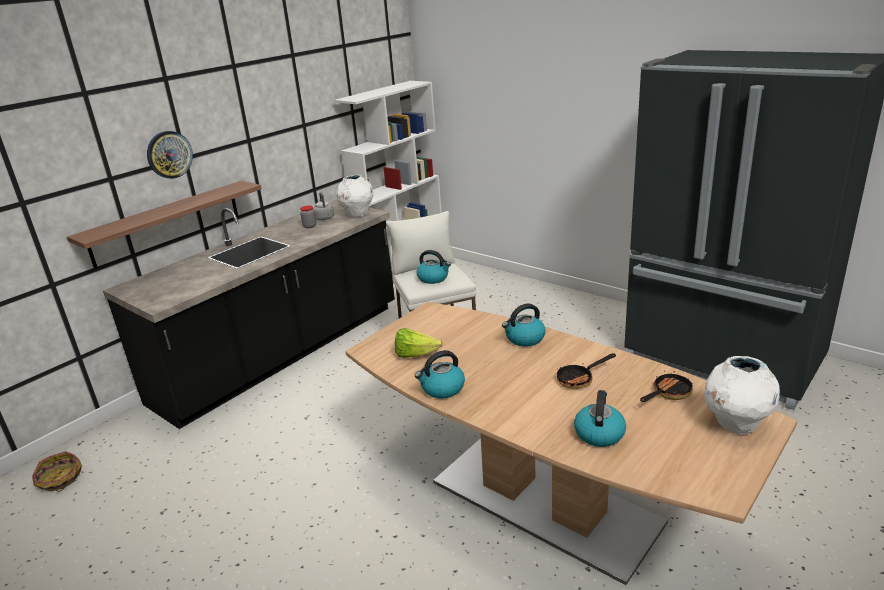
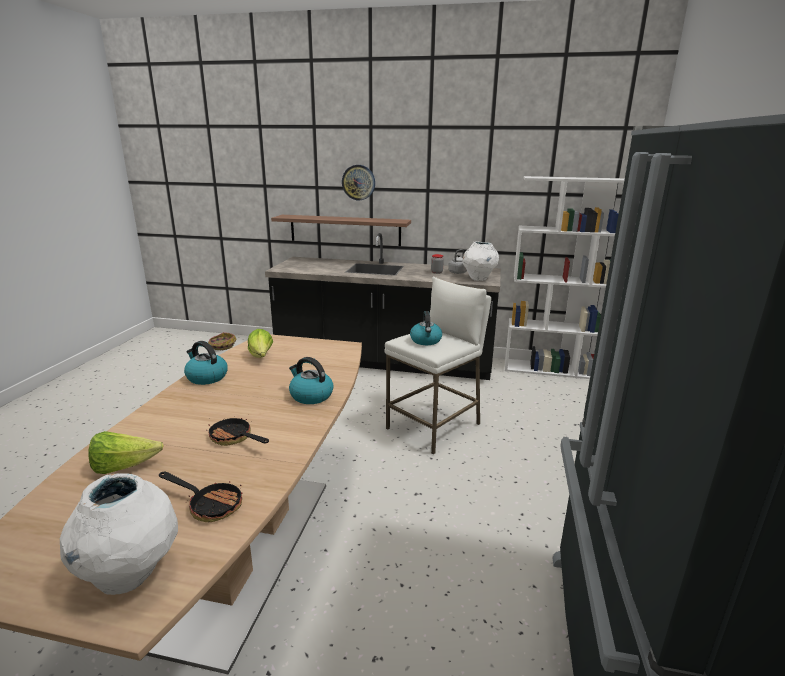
camera: 60 degrees right, 5 degrees down
(599, 433) = (124, 467): kettle -> lettuce

